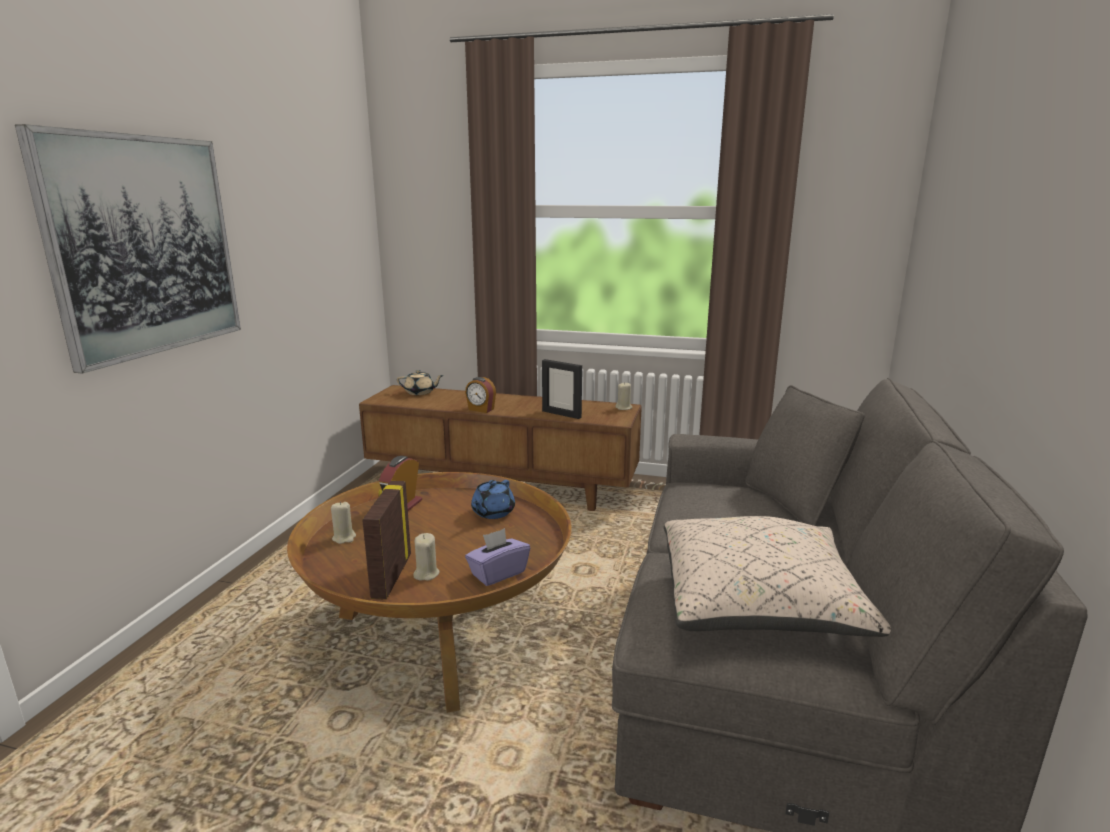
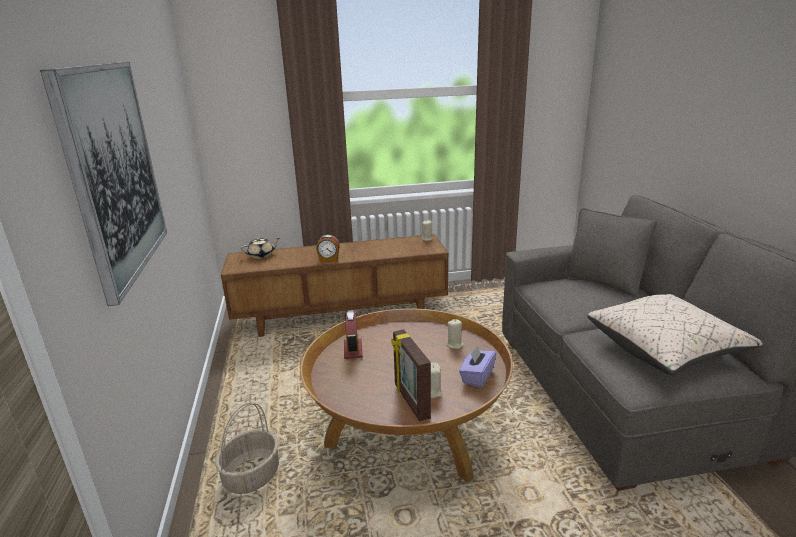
camera: 25 degrees left, 5 degrees up
(248, 619) = (252, 475): none -> basket
(344, 538) = (341, 385): beige candle -> beige candle (454, 344)
(492, 513) = (421, 336): blue teapot -> none
(562, 414) = (391, 252): picture frame -> none

